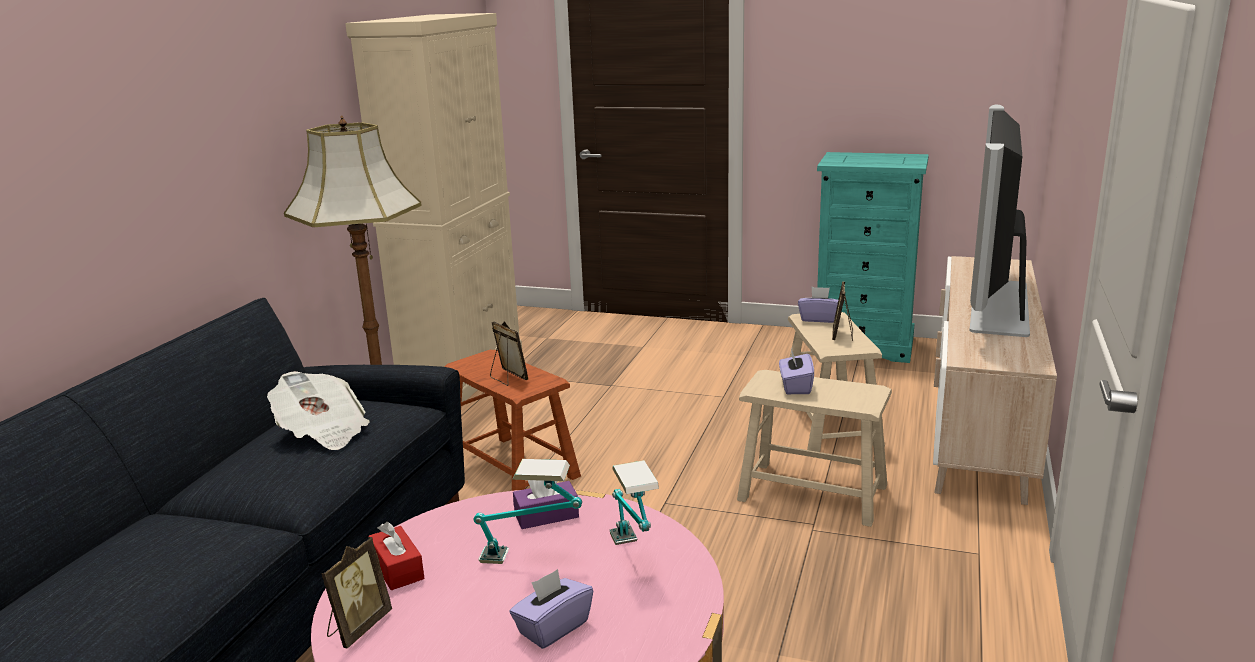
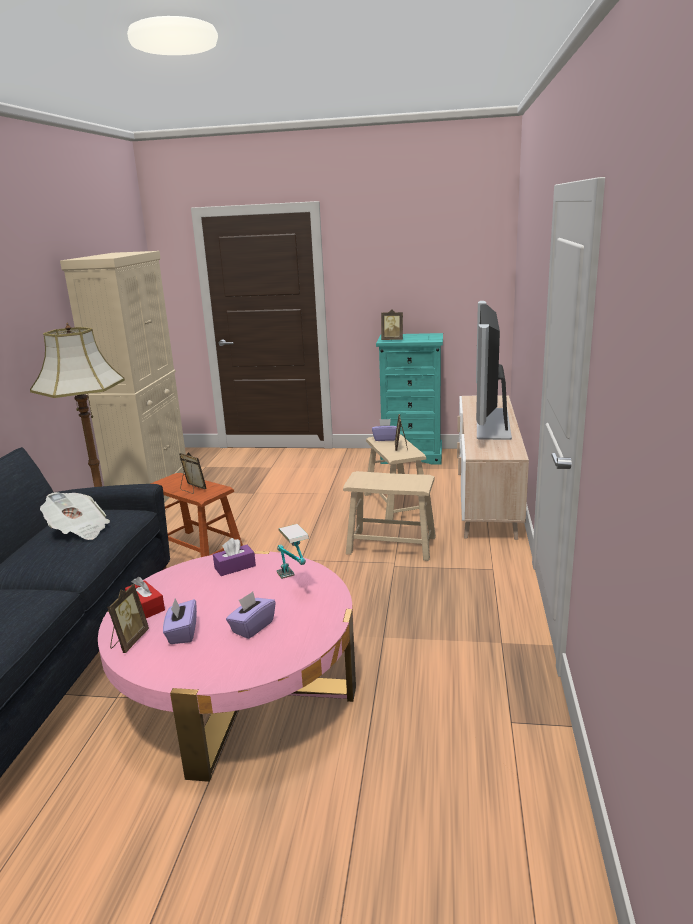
camera: 10 degrees left, 0 degrees up
(531, 558) = (230, 591): table lamp -> none
(795, 387) = (376, 479): purple tissue box -> purple tissue box (182, 633)
(844, 162) = (392, 340): none -> picture frame

